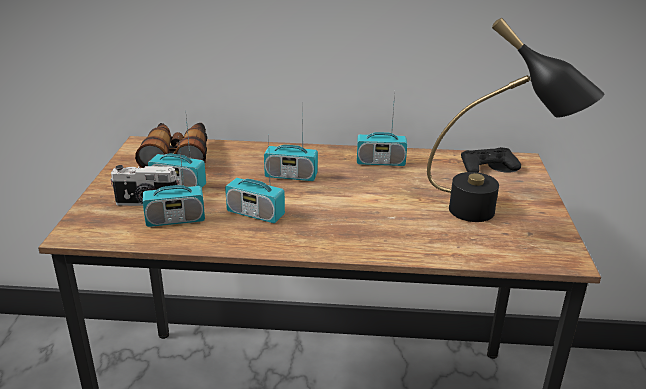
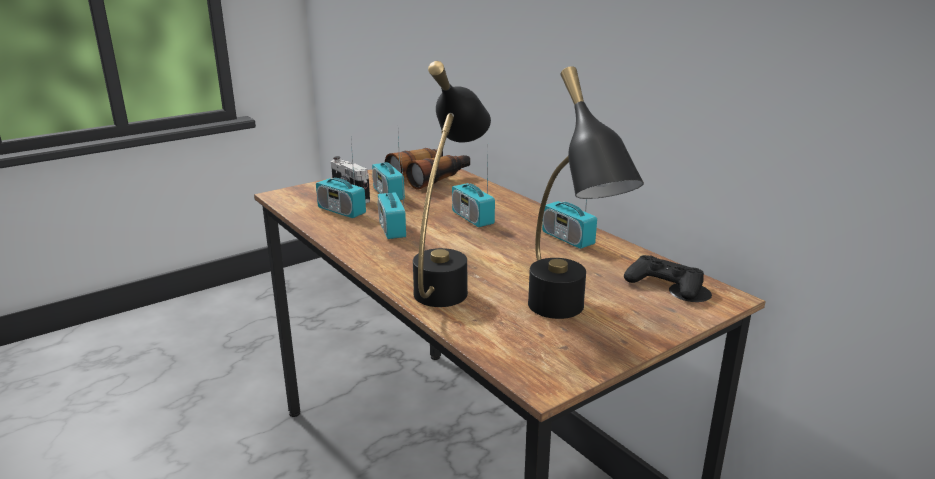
camera: 50 degrees right, 5 degrees down
(387, 231) = (448, 281): none -> black table lamp

